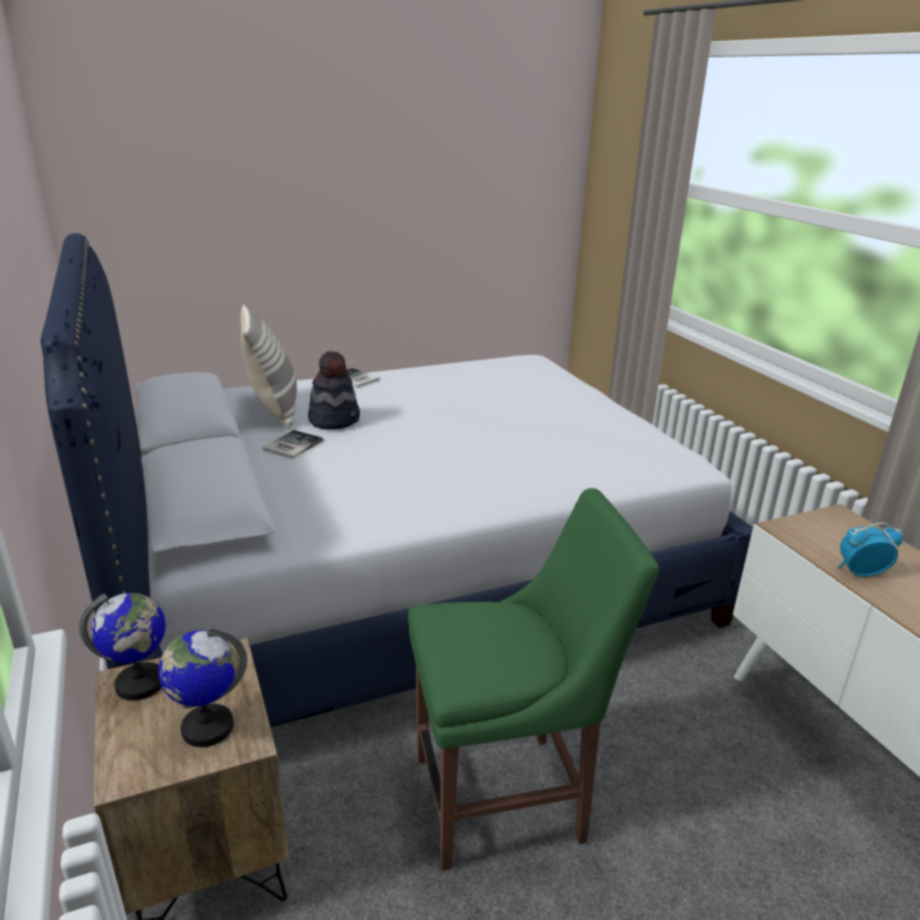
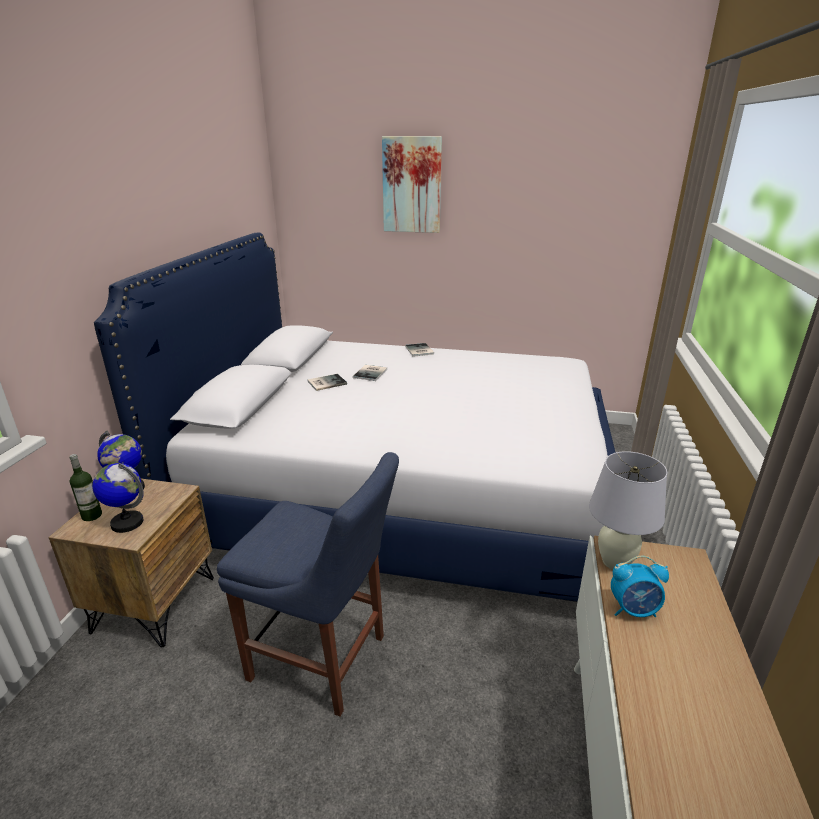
camera: 35 degrees right, 0 degrees up
(129, 744) = (92, 515): none -> bottle
(273, 410) = (345, 360): pillow -> none
(277, 149) = (412, 185): none -> picture
(335, 419) = (371, 373): hat -> book
(507, 797) = (323, 660): green chair -> blue chair
(800, 539) = (615, 562): none -> white table lamp
(860, 572) = (633, 610): alarm clock -> alarm clock turned 150 degrees clockwise

